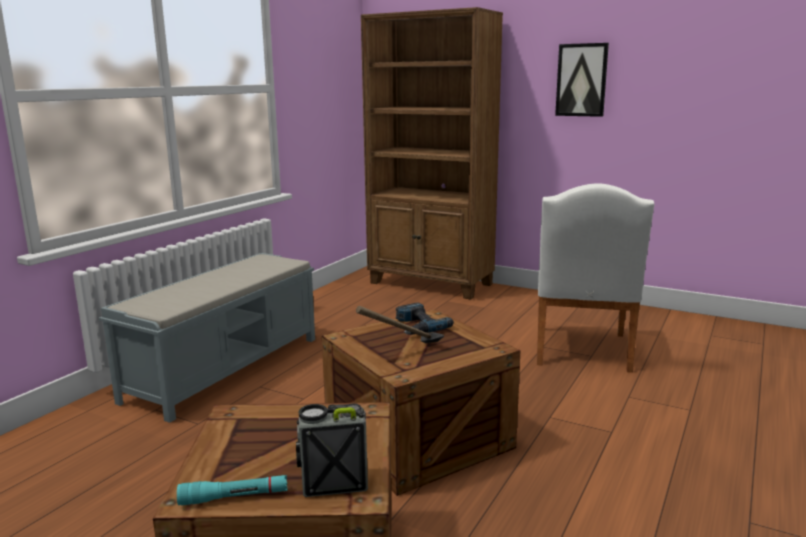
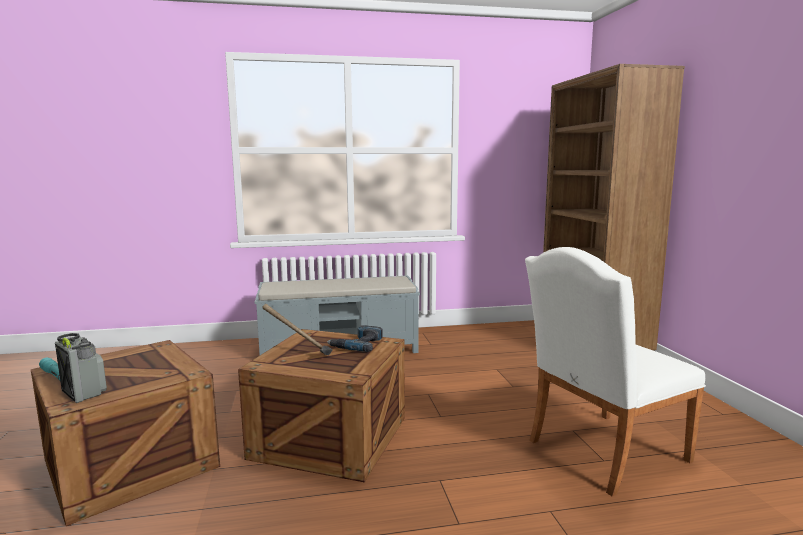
camera: 50 degrees right, 5 degrees down
(581, 80) = (756, 136): picture -> none

